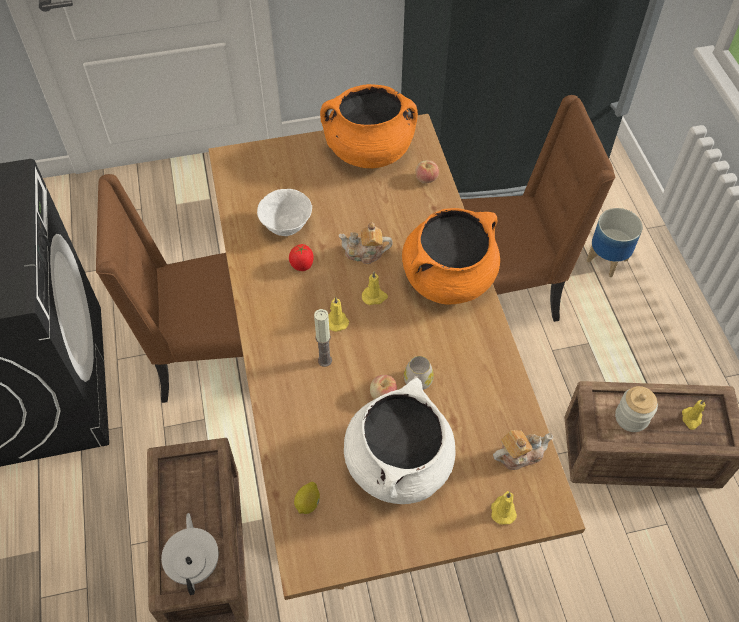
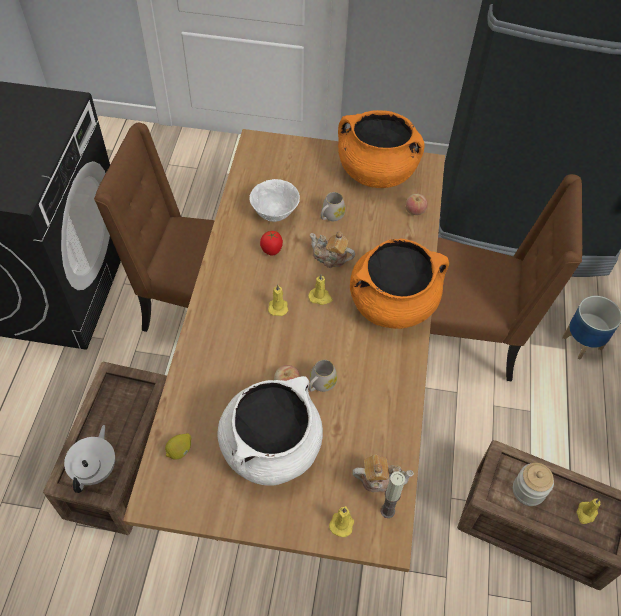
camera: 20 degrees right, 0 degrees up
(325, 360) = (252, 336): candle -> candle (387, 511)
(345, 211) = (330, 216): none -> white mug

